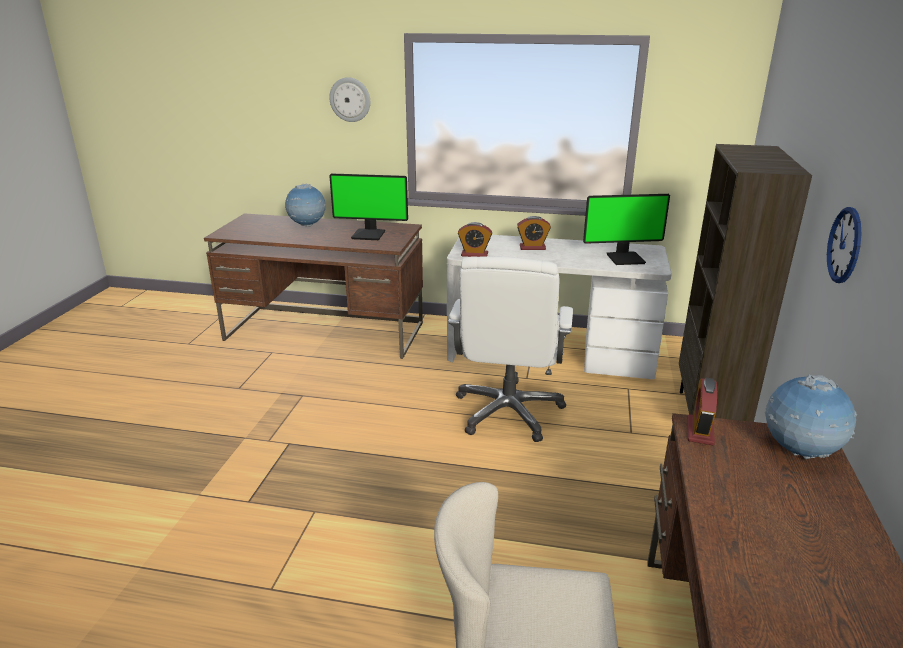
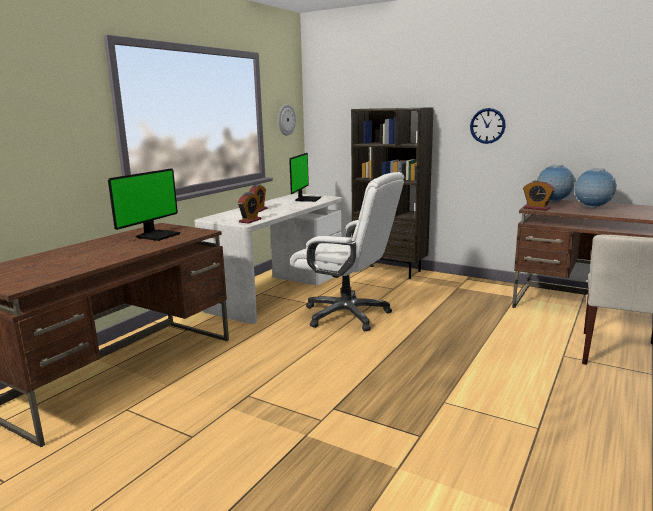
camera: 70 degrees left, 10 degrees down
(307, 226) = (79, 252): globe -> globe (592, 208)
(350, 99) = (57, 104): wall clock -> wall clock (286, 119)

